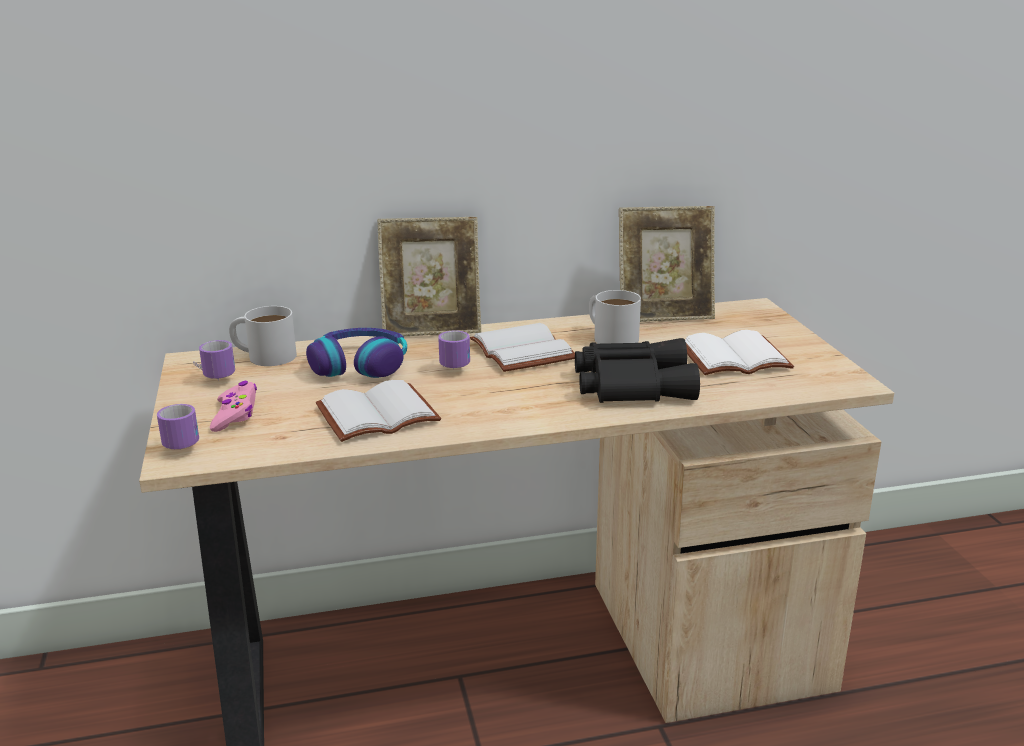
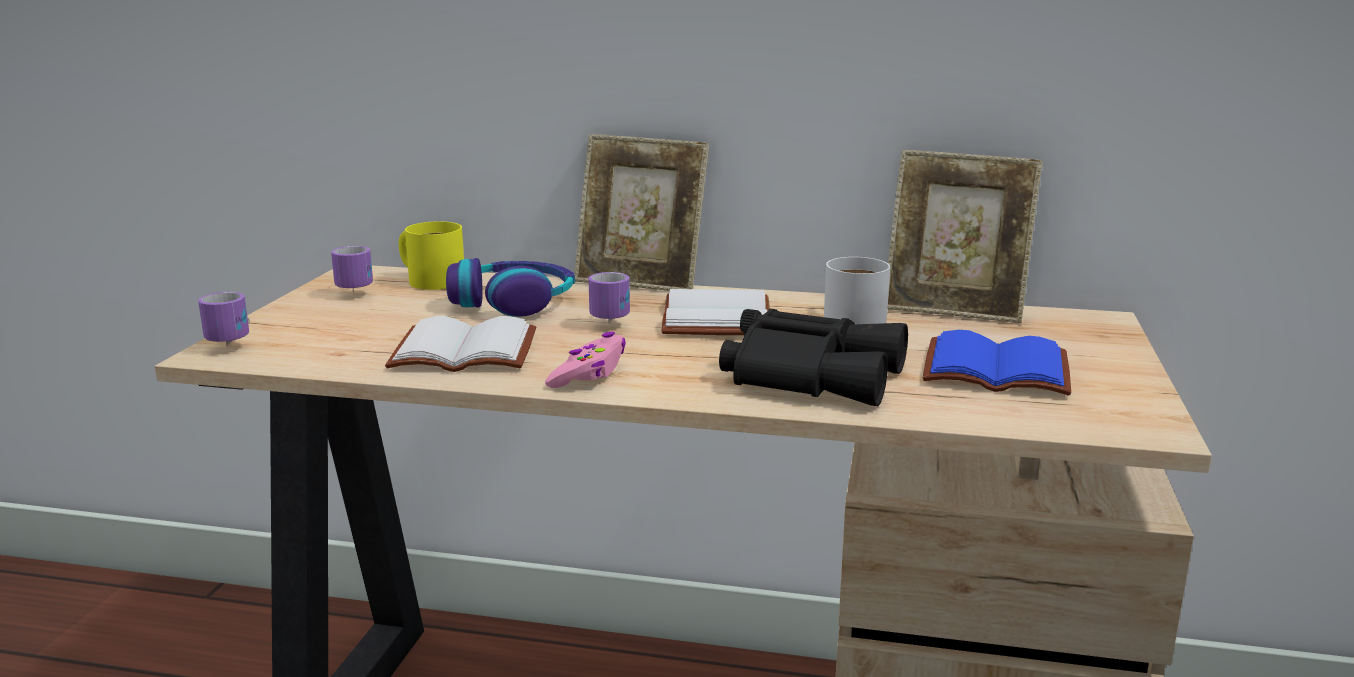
camera: 25 degrees right, 5 degrees down
(235, 415) = (325, 325): pink game controller -> pink game controller (589, 373)
(263, 356) = (429, 279): white mug -> yellow mug
(733, 359) = (993, 372): white book -> blue book

